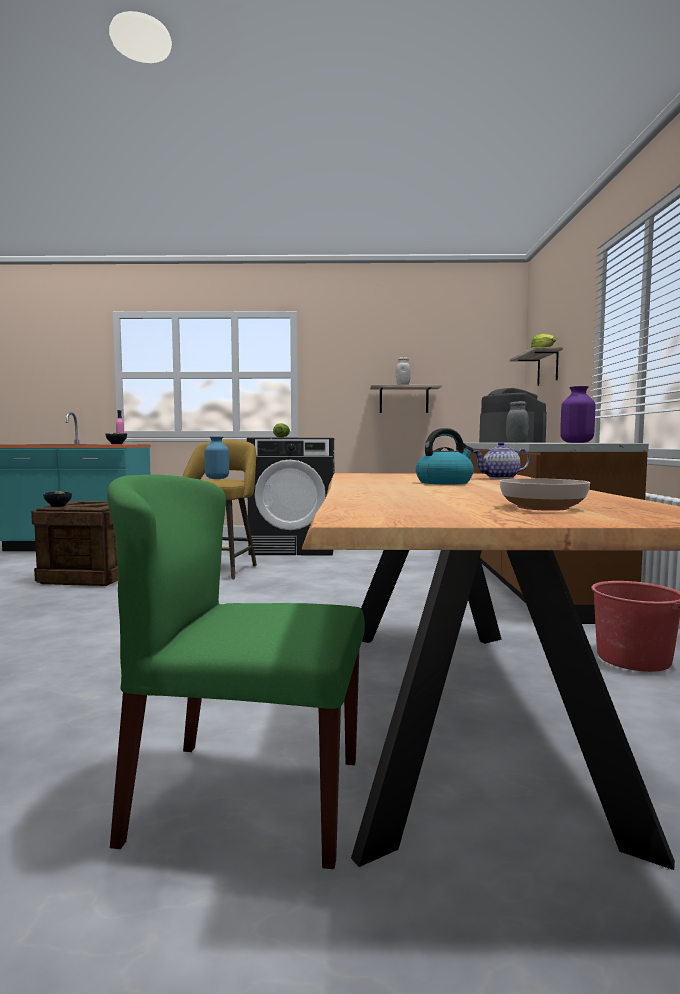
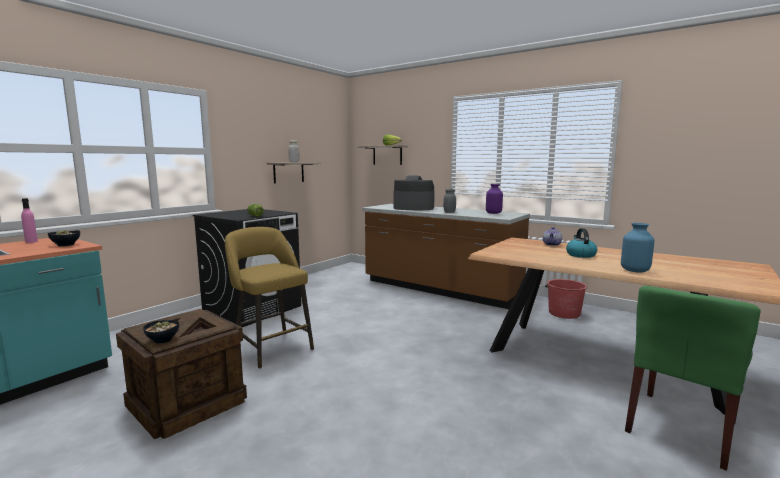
camera: 55 degrees left, 5 degrees up
(217, 478) = (264, 266): blue vase -> blue vase (635, 271)
(541, 507) = (717, 268): bowl -> none

